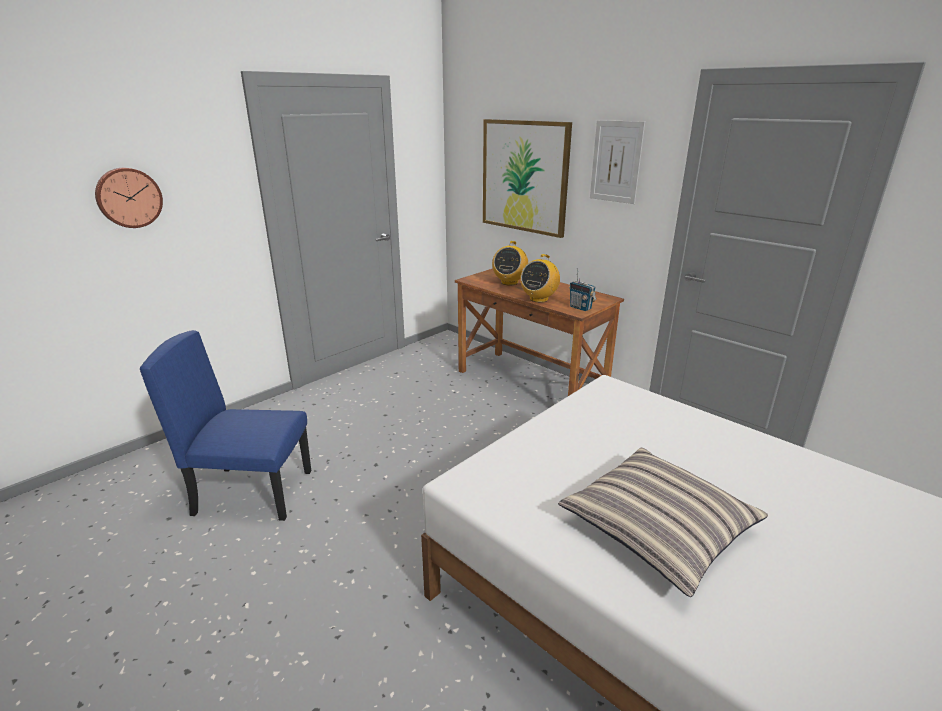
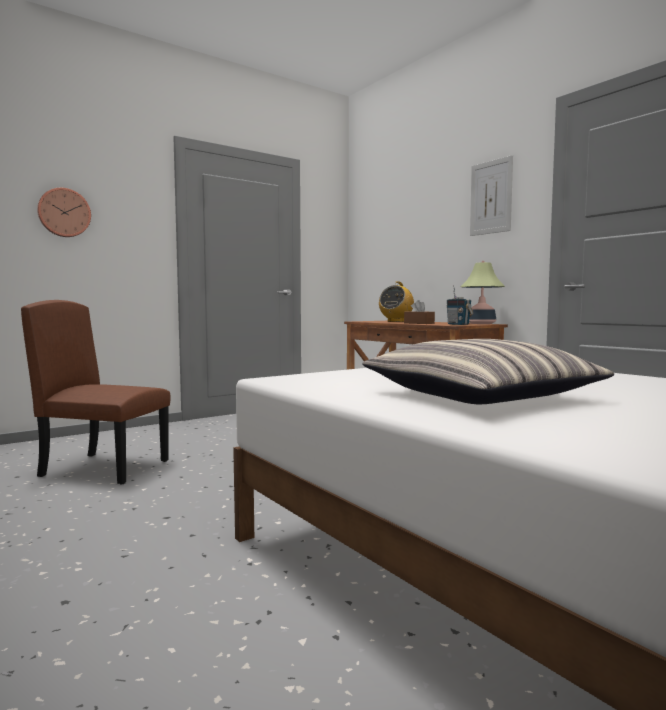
camera: 10 degrees right, 20 degrees down
(254, 492) = (106, 468): blue chair -> brown chair
(524, 177) = (413, 233): picture -> none
(539, 299) = (419, 323): radio -> brown tissue box
(599, 297) = (481, 323): none -> table lamp

